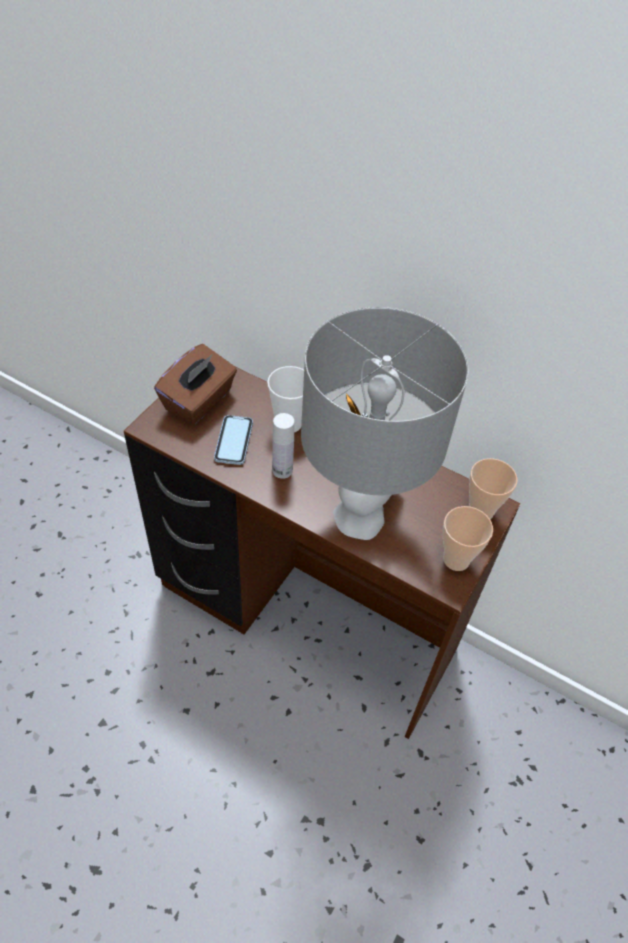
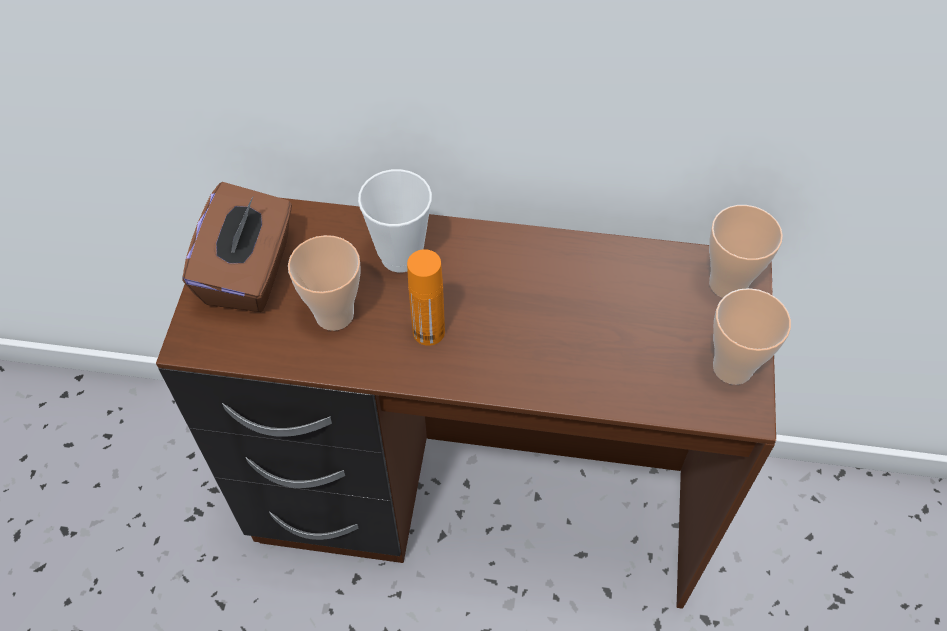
camera: 20 degrees left, 5 degrees up
(234, 441) = (334, 314): phone -> cup
(282, 470) = (428, 332): white bottle -> orange bottle
(361, 516) = (574, 357): grey table lamp -> none

